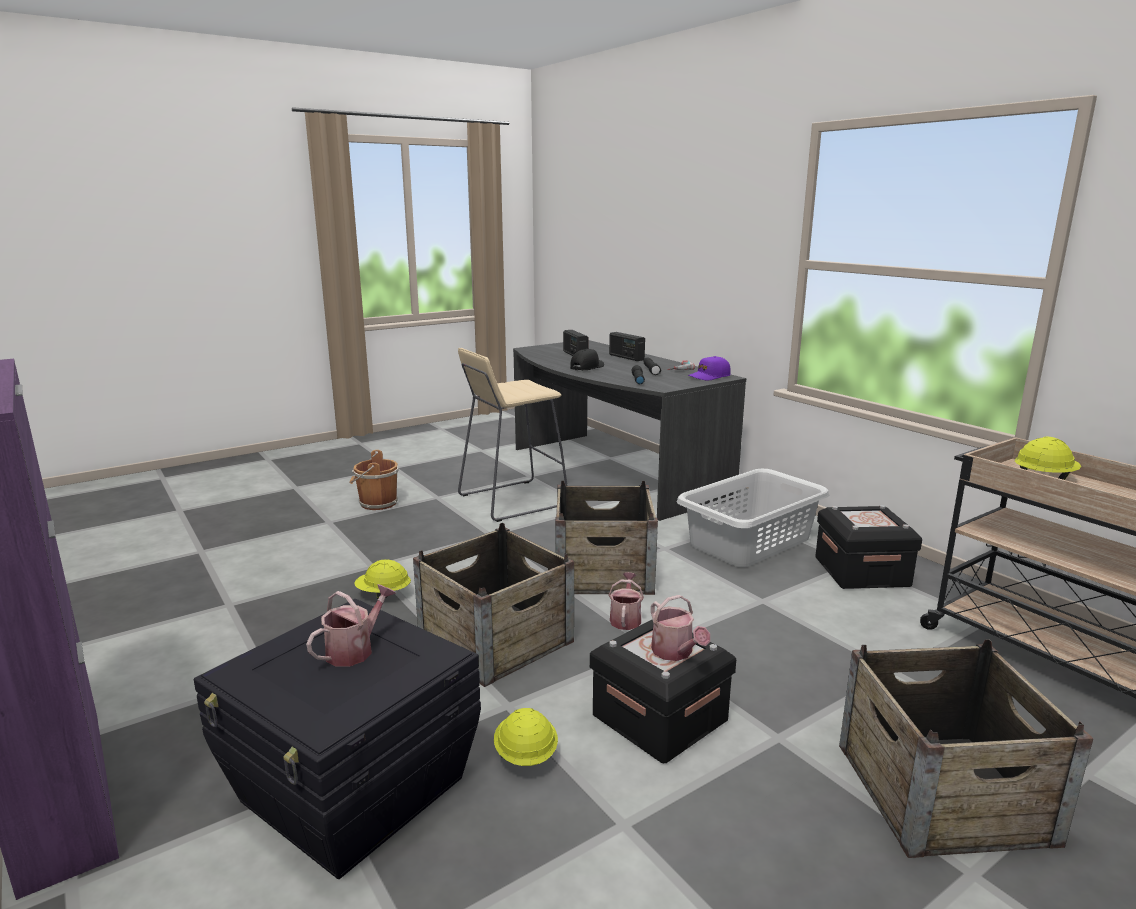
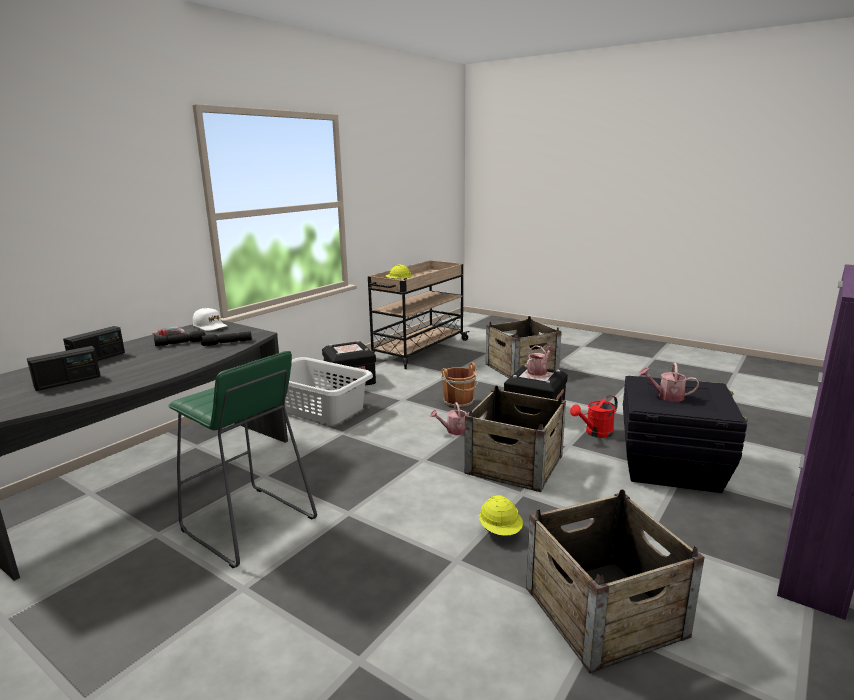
camera: 110 degrees left, 0 degrees up
(376, 503) = (276, 640): brown bucket -> brown bucket (459, 403)
(511, 500) = (248, 525): beige stool -> green stool
(525, 755) = (595, 433): yellow hard hat -> red watering can
(587, 367) = (157, 366): black cap -> none
(603, 571) = (394, 447): crate -> crate (604, 611)
(709, 376) = (210, 326): purple cap -> white cap

